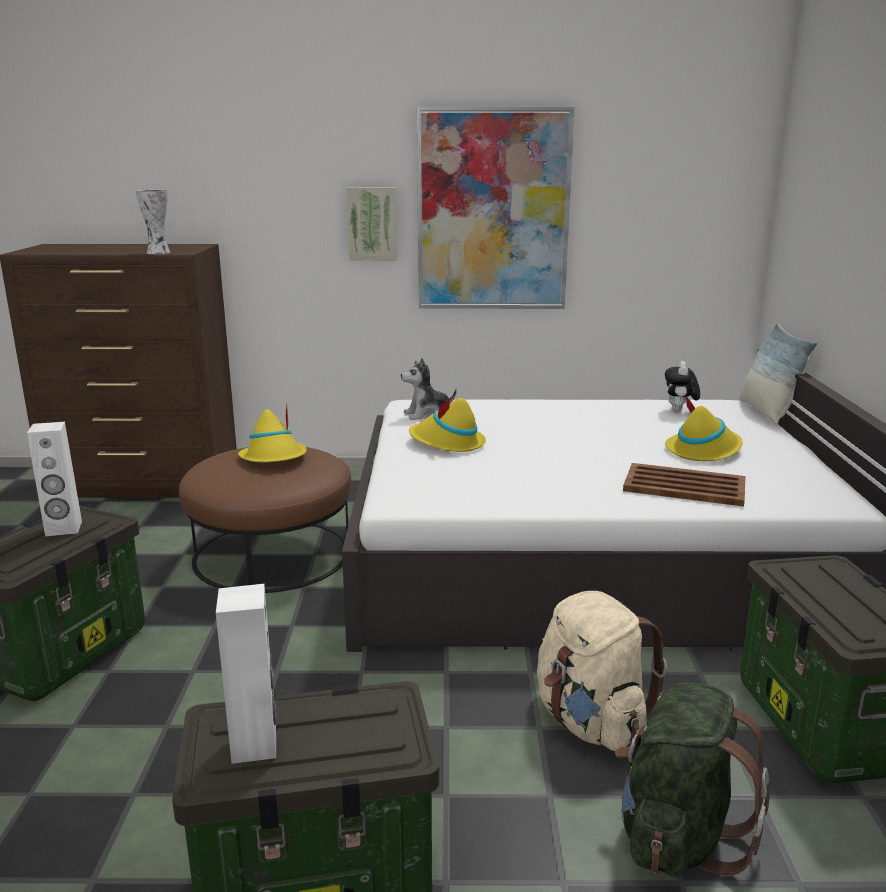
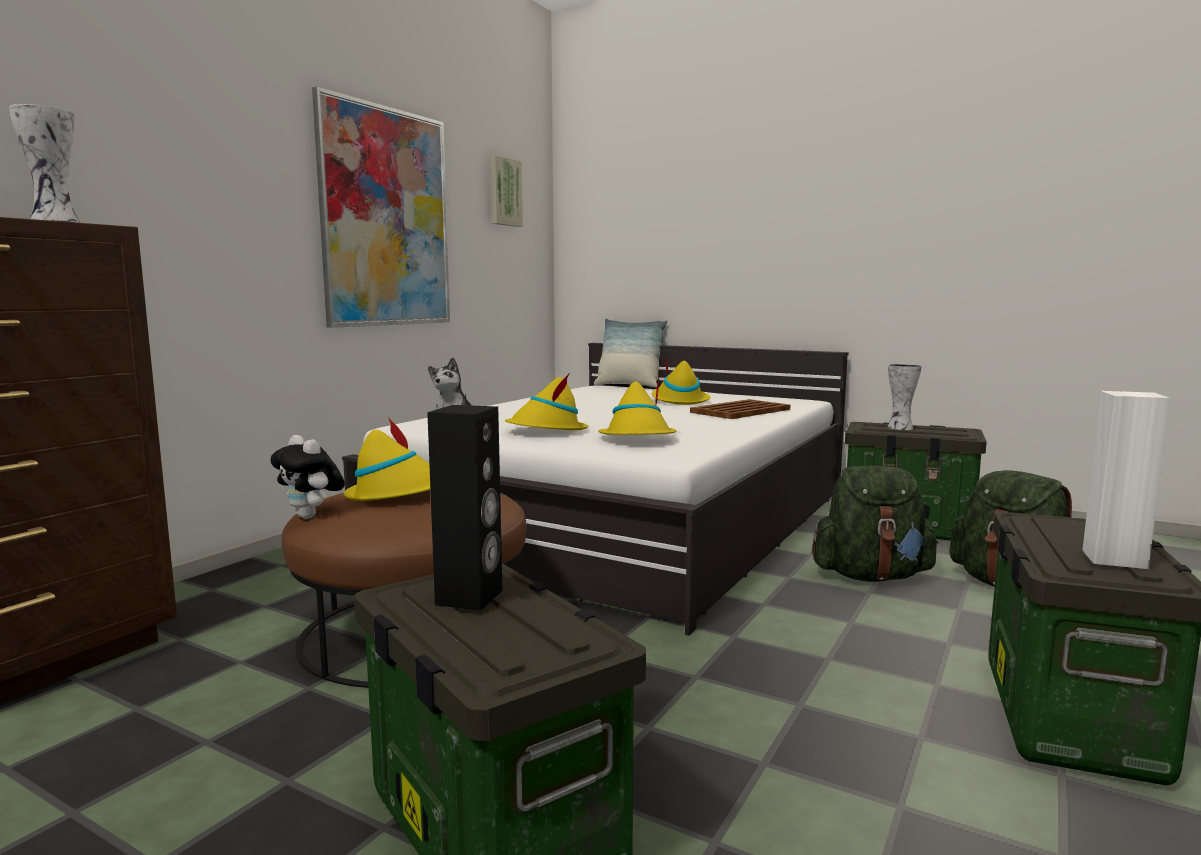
camera: 60 degrees left, 10 degrees down
(63, 529) = (470, 597): white speaker -> black speaker
(372, 224) = (272, 221): picture -> picture (504, 192)
(455, 477) = (638, 439): none -> yellow hat
(591, 722) = (871, 576): beige backpack -> green backpack
(679, 411) = (592, 393): plush toy -> plush toy (311, 516)
(824, 587) = (899, 428): none -> vase

